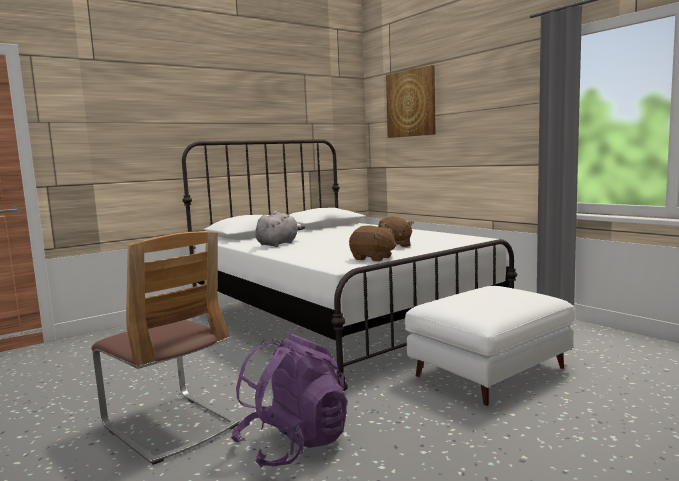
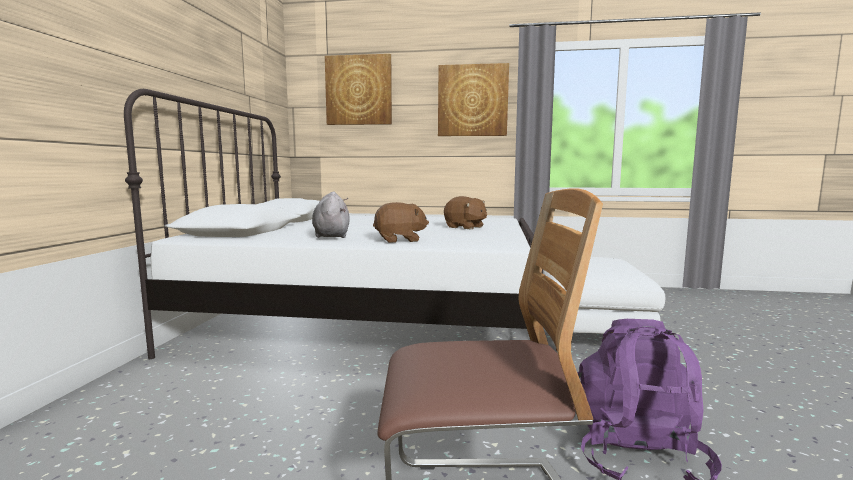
camera: 45 degrees left, 0 degrees up
(372, 258) = (503, 237): brown plush toy -> brown plush toy (400, 240)
(504, 104) = (472, 101): none -> picture

